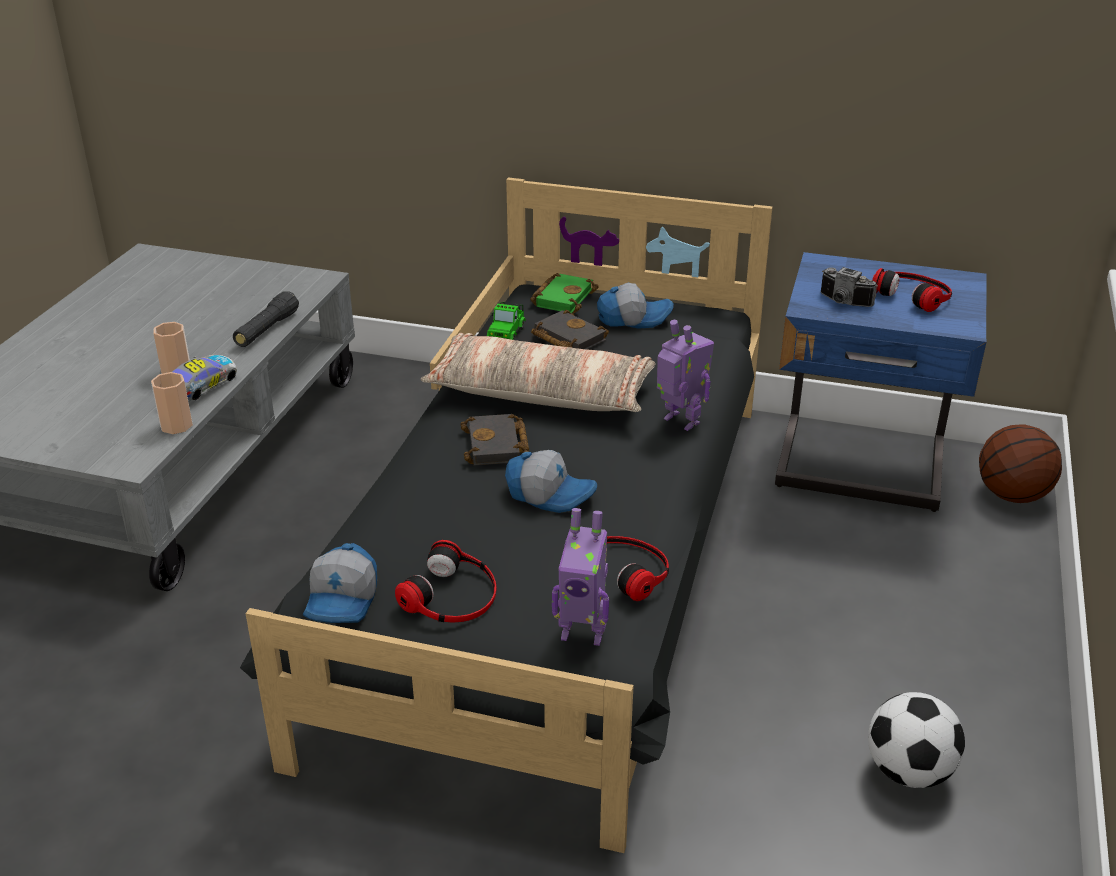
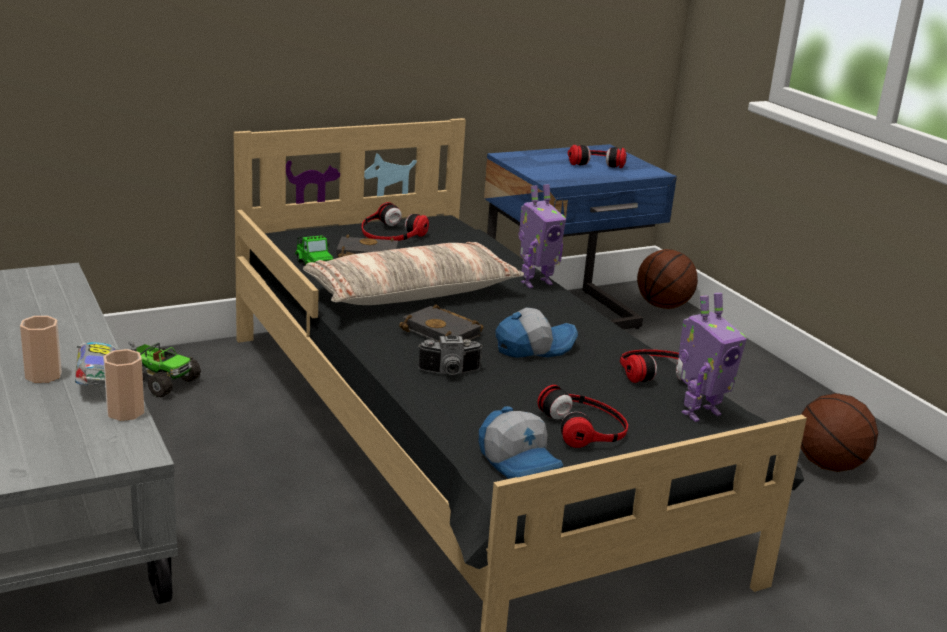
camera: 45 degrees left, 10 degrees down
(267, 330) = (77, 320): black flashlight -> none
(403, 399) = (160, 382): none -> toy truck
(562, 297) = (313, 233): green book -> none
(633, 318) = (390, 233): cap -> headphones
(680, 422) = (535, 282): toy robot -> toy robot turned 150 degrees clockwise
(843, 302) = (565, 174): camera -> camera (450, 373)
(908, 771) = (830, 465): football -> basketball

